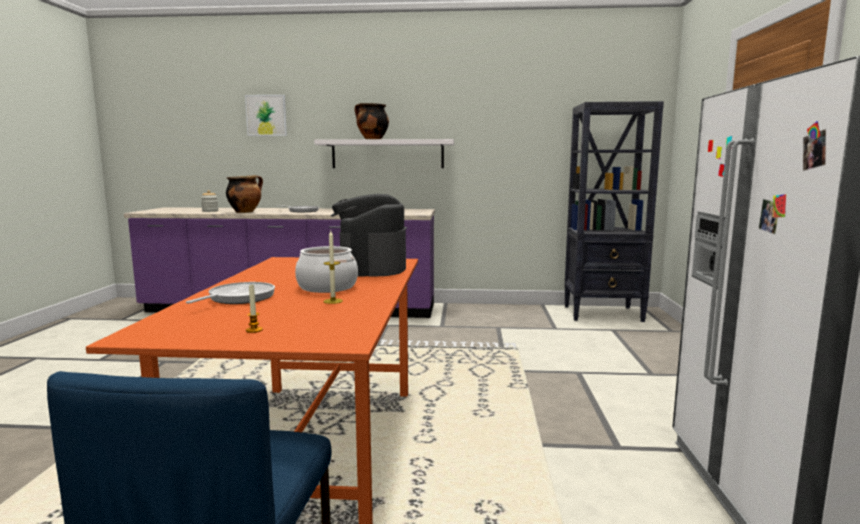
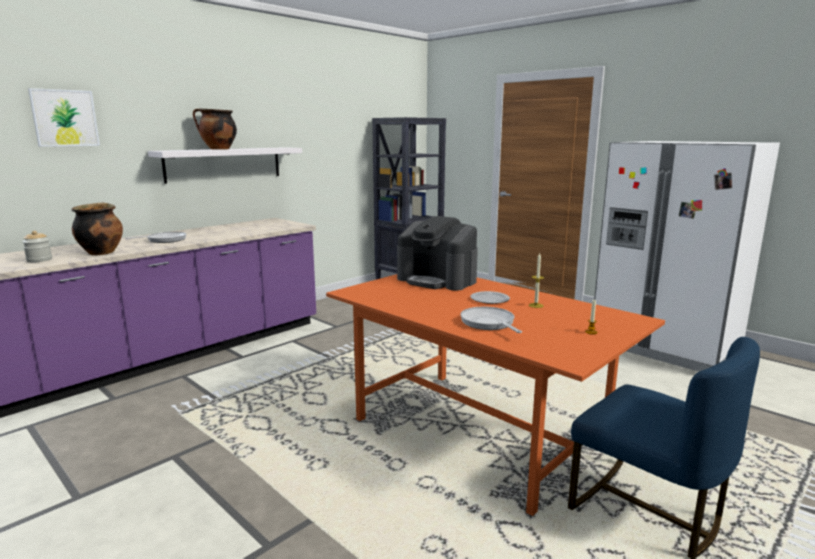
camera: 50 degrees left, 5 degrees up
(327, 287) = (489, 299): cooking pot -> plate

